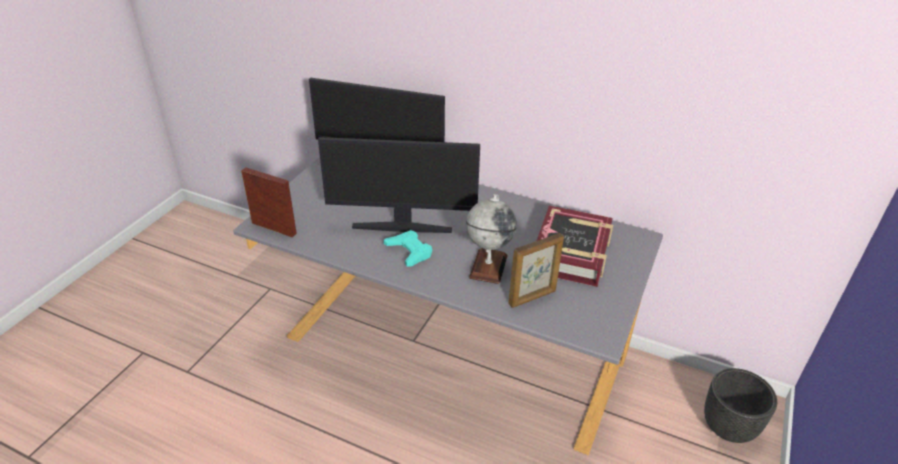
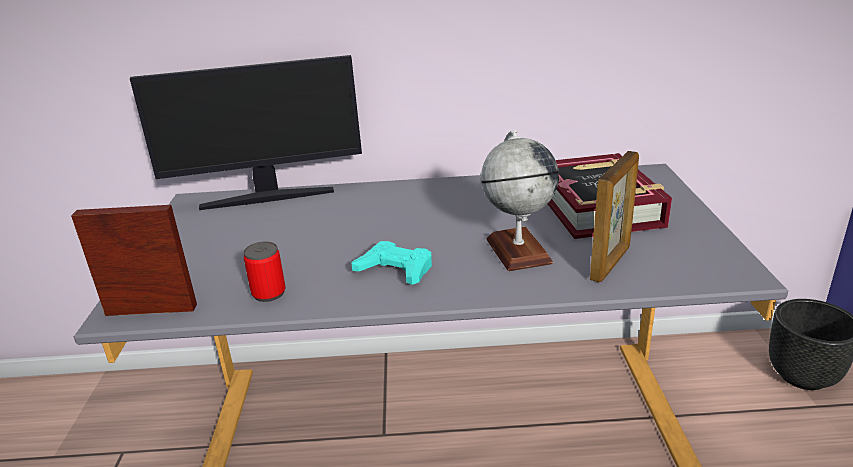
camera: 25 degrees left, 10 degrees down
(334, 241) = (269, 293): none -> can
(402, 226) = (357, 246): monitor -> none

